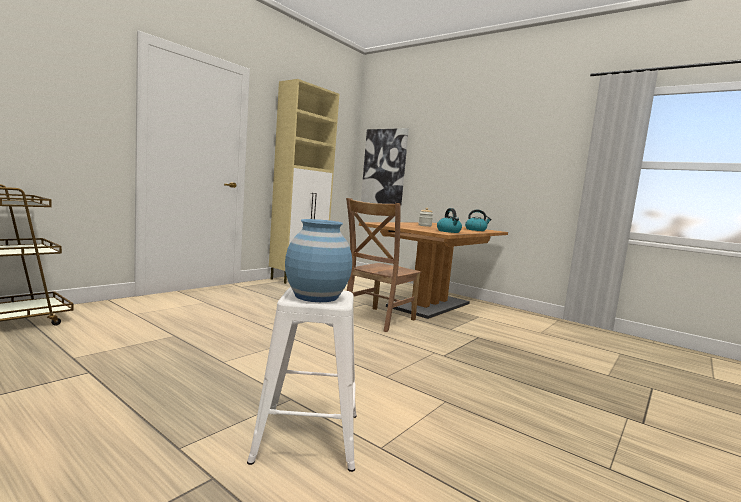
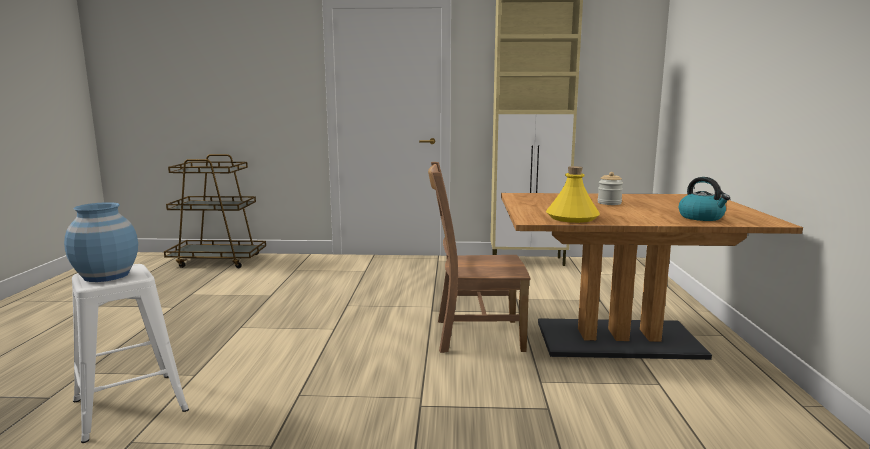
camera: 55 degrees right, 5 degrees up
(384, 167) = (683, 93): picture -> none
(449, 231) = (572, 218): kettle -> yellow bottle

